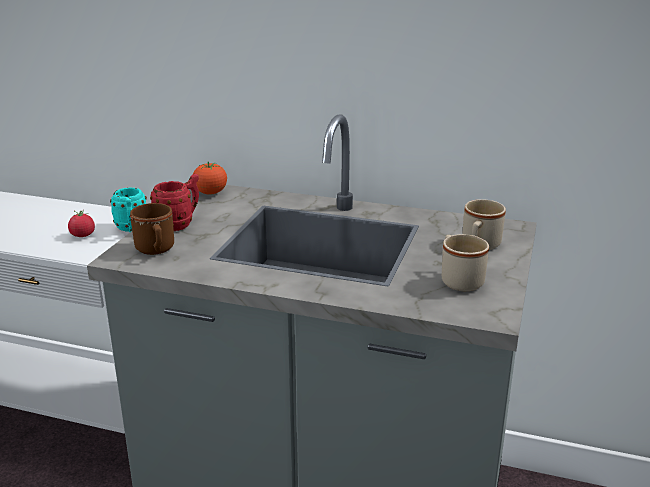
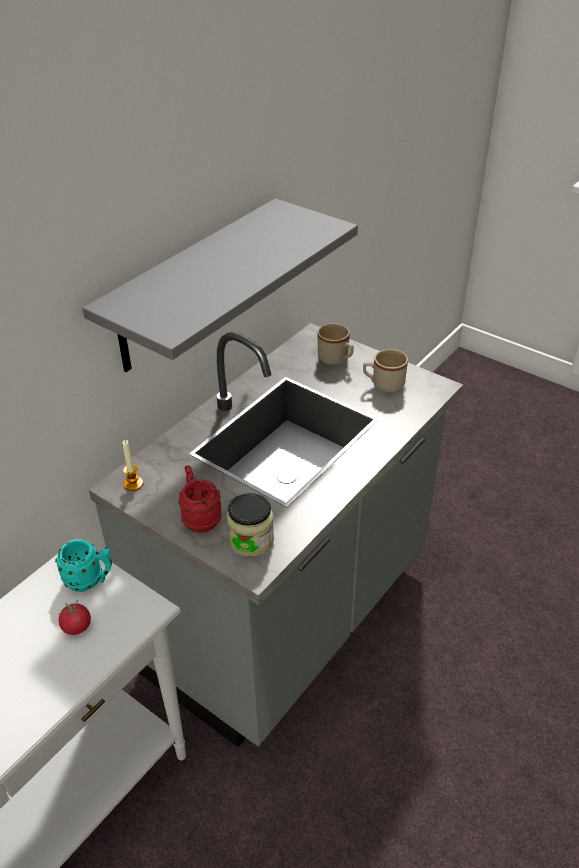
camera: 70 degrees left, 15 degrees up
(156, 250) = (251, 540): brown mug -> jar
(210, 193) = (133, 484): tomato -> candle
(358, 67) = (192, 286): none -> grey shelf

